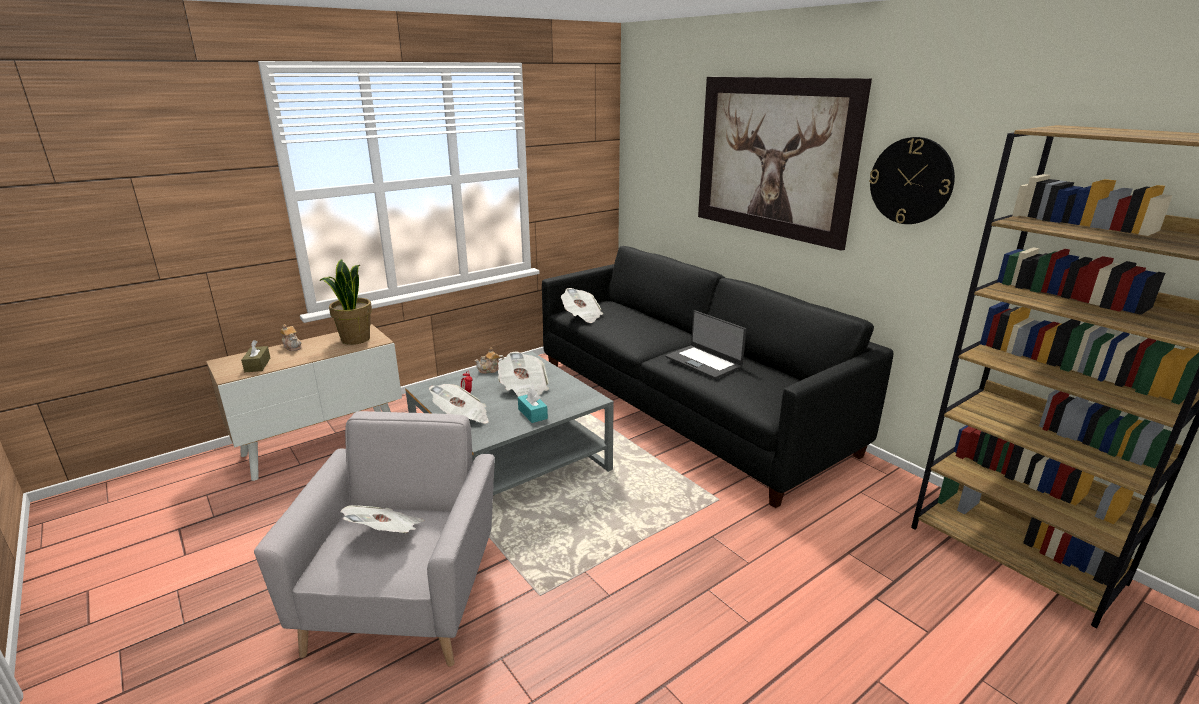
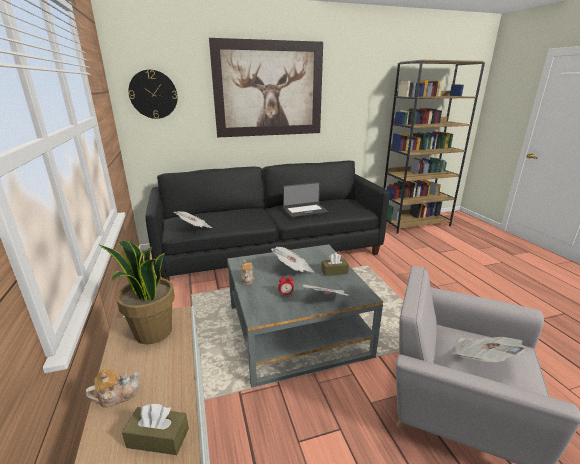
camera: 70 degrees left, 0 degrees up
(532, 414) = (334, 271): turquoise tissue box -> brown tissue box
(911, 181) = (346, 92): wall clock -> wall clock (153, 94)

